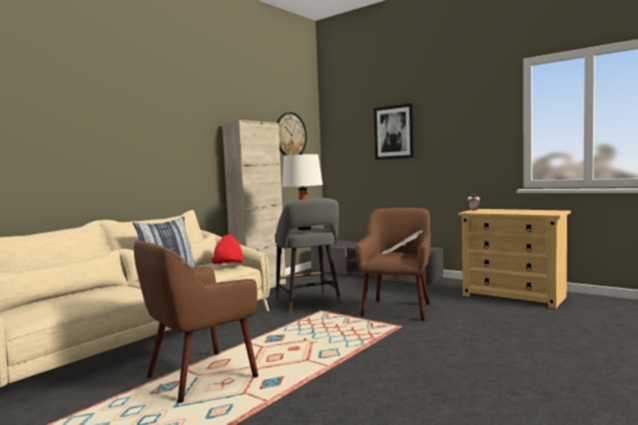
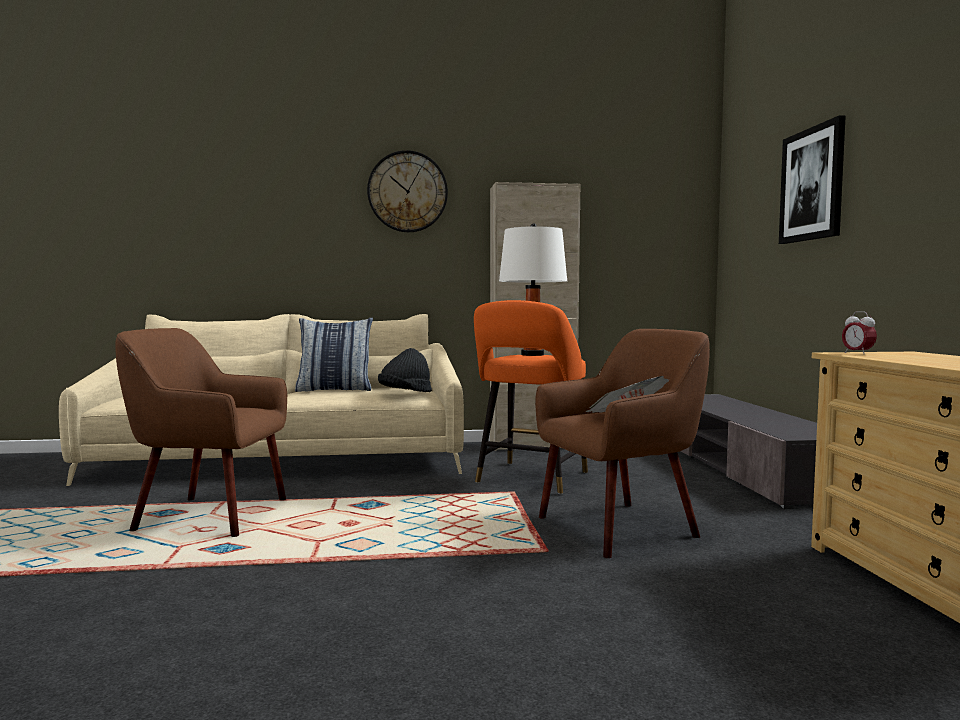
camera: 45 degrees right, 0 degrees up
(228, 266) = (405, 394): red hat -> black hat
(290, 135) = (640, 206): wall clock -> wall clock (407, 192)
(309, 303) = (530, 479): grey stool -> orange stool

